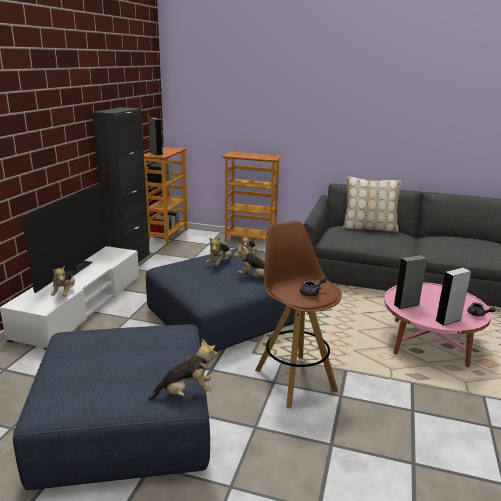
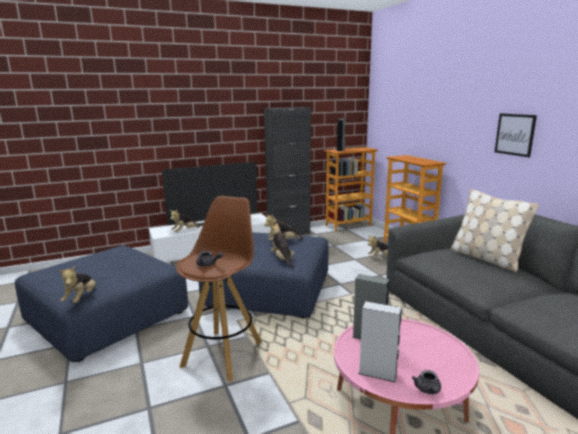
camera: 50 degrees right, 5 degrees down
(186, 393) = (81, 298): plush toy -> plush toy turned 60 degrees clockwise
(350, 128) = (514, 134): none -> picture

